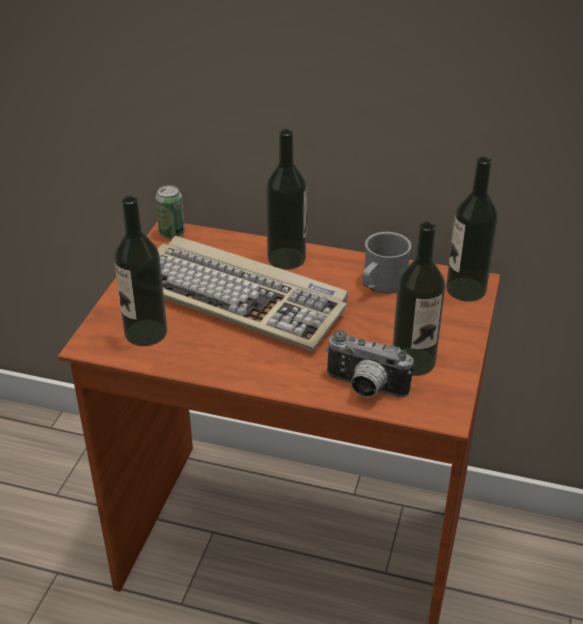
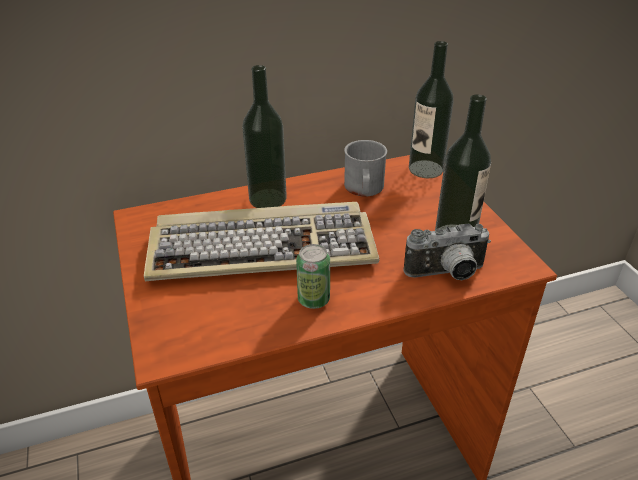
camera: 35 degrees left, 0 degrees up
(146, 333) = (209, 317): bottle -> none
(172, 233) = (140, 217): can -> can (313, 299)

